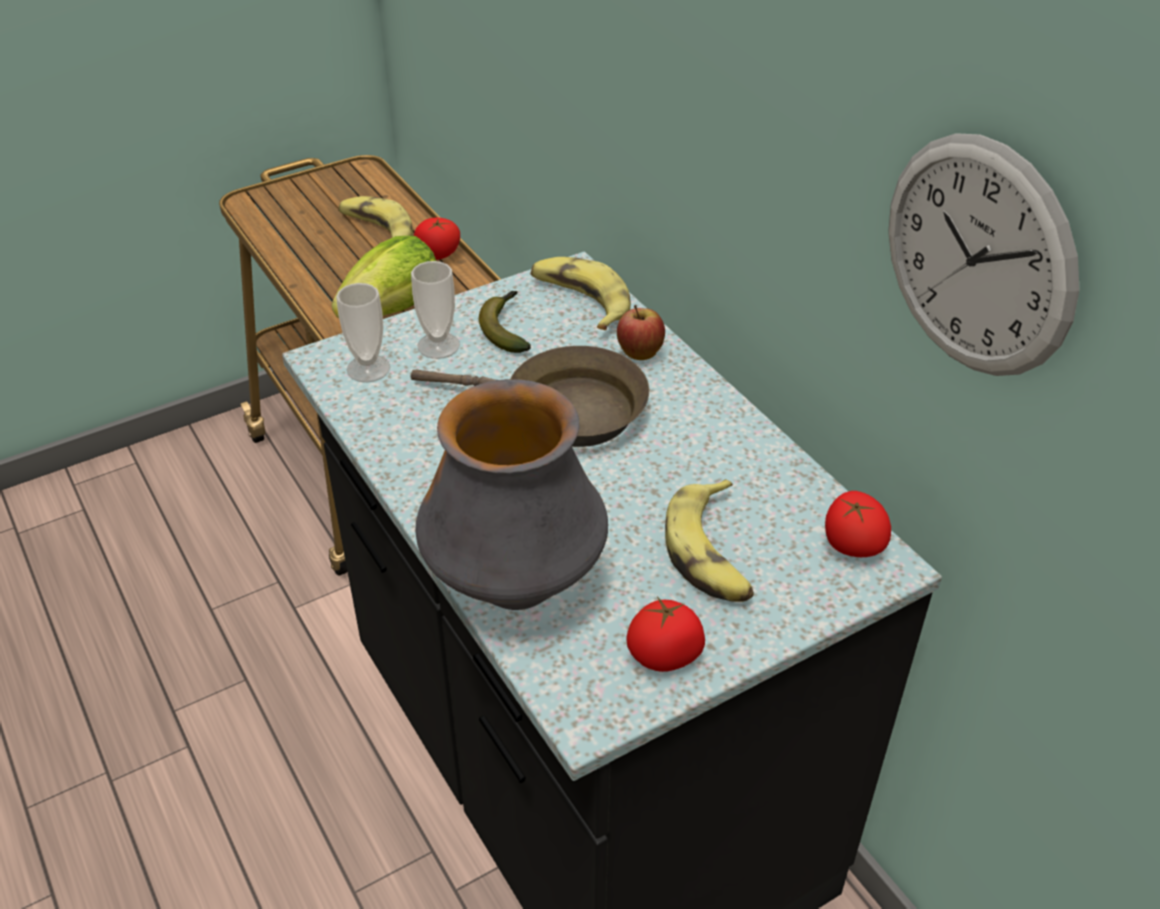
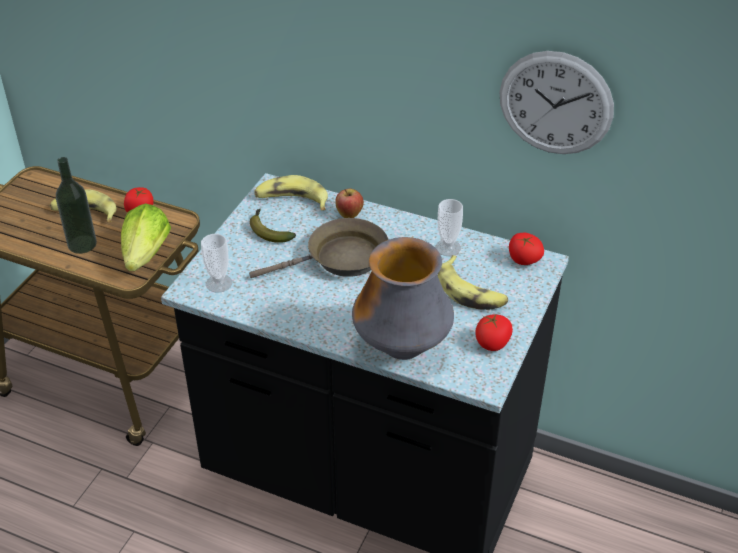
camera: 35 degrees left, 0 degrees up
(335, 266) = (82, 244): none -> bottle
(438, 345) = (243, 255): cup -> cup (448, 247)

